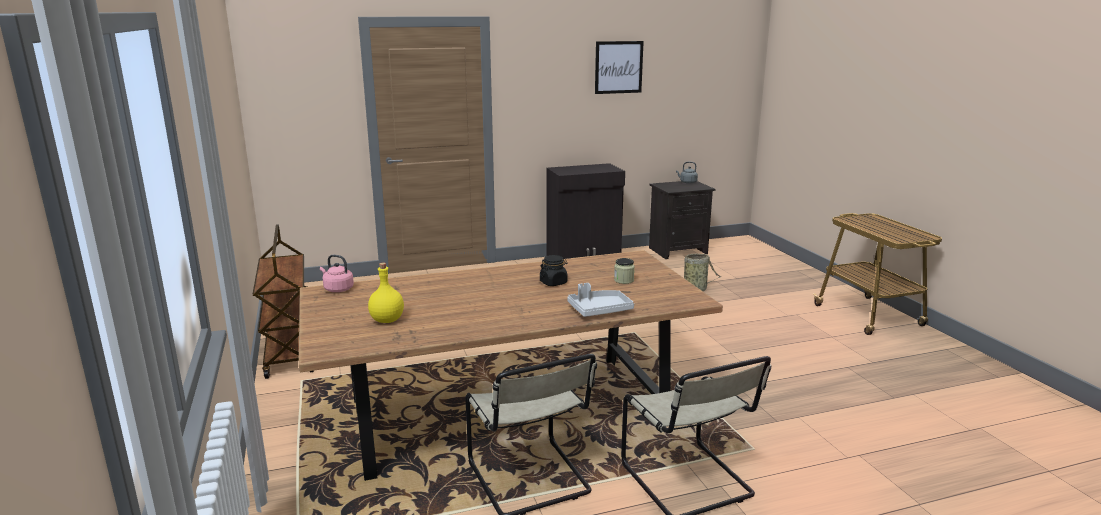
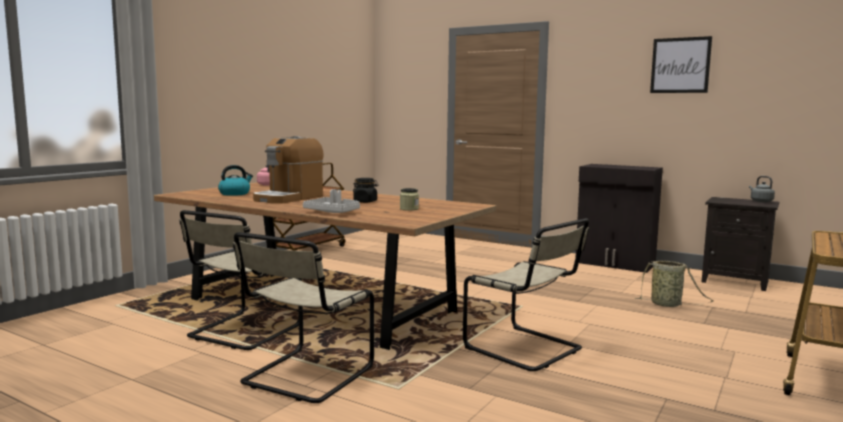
camera: 50 degrees right, 10 degrees down
(386, 320) = (235, 194): yellow bottle -> kettle
(472, 305) = (288, 198): none -> coffee machine
(726, 371) = (526, 349): none -> beige chair

